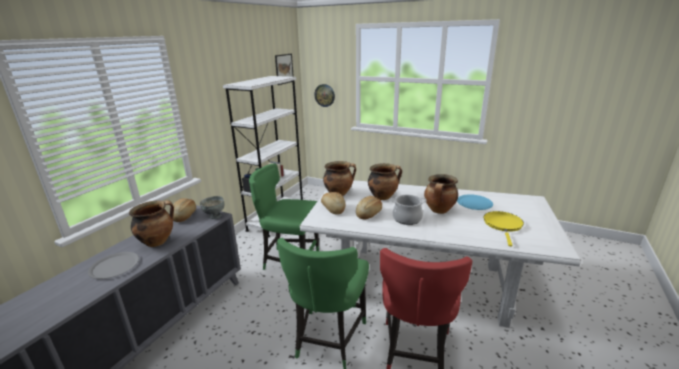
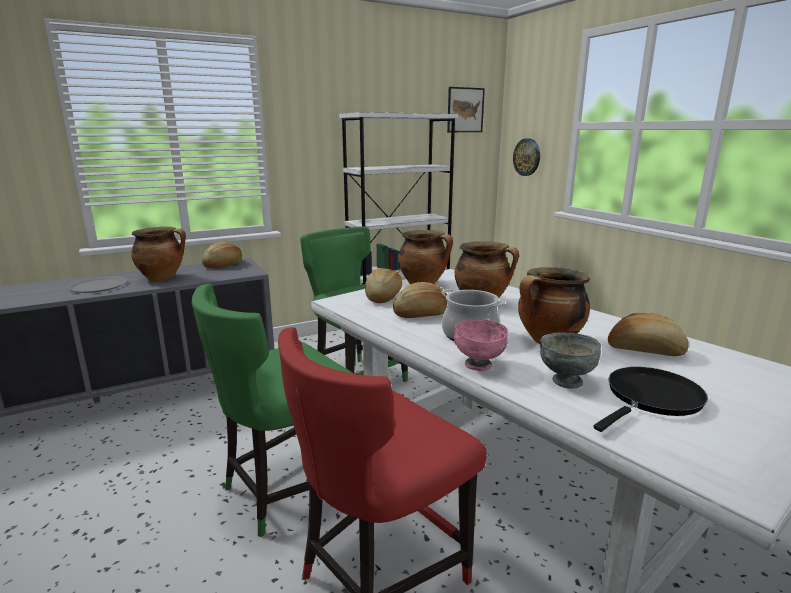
camera: 35 degrees right, 5 degrees down
(214, 216) = (248, 272): grey bowl -> grey bowl (566, 381)
(434, 233) = (479, 365): none -> pink bowl
(474, 203) = (645, 351): blue plate -> bread
(503, 225) = (651, 399): yellow frying pan -> black frying pan

